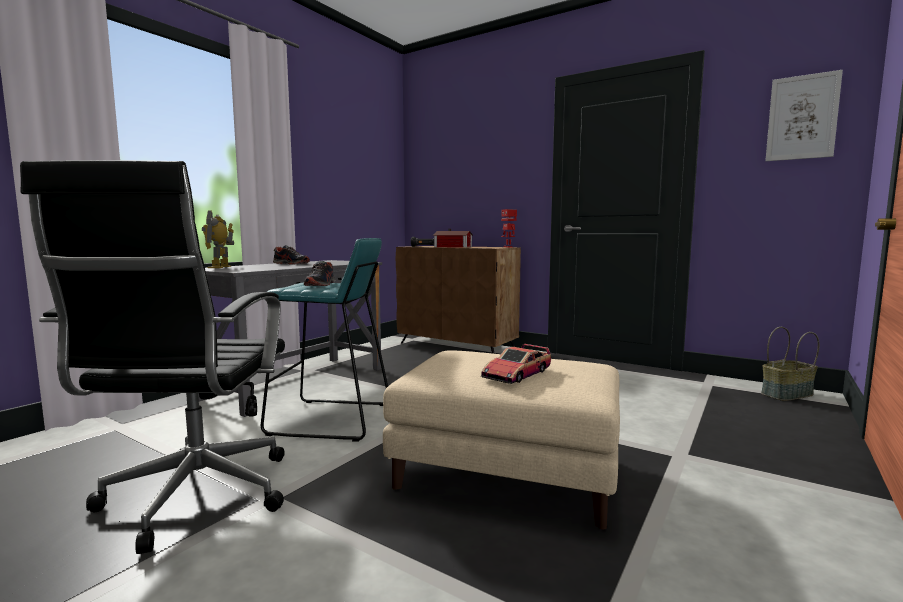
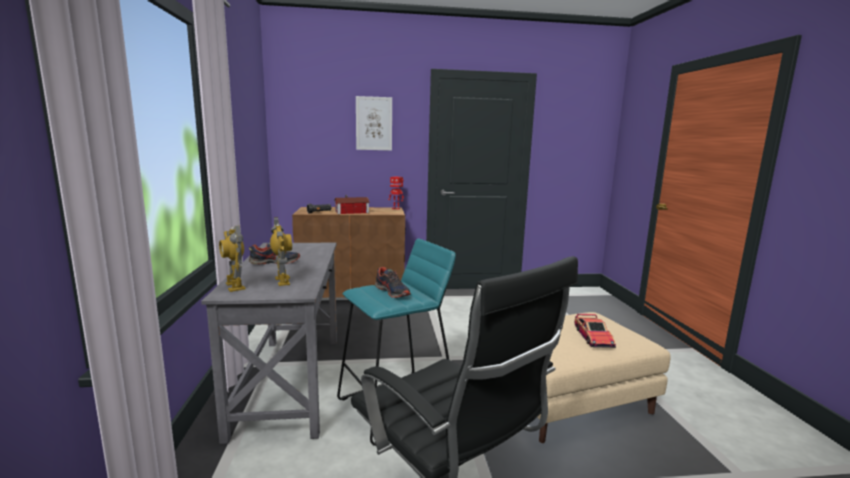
camera: 40 degrees left, 5 degrees up
(254, 268) = (282, 281): none -> toy robot
(787, 394) = (584, 293): basket -> none
(802, 117) = (586, 128): picture -> picture (374, 123)

